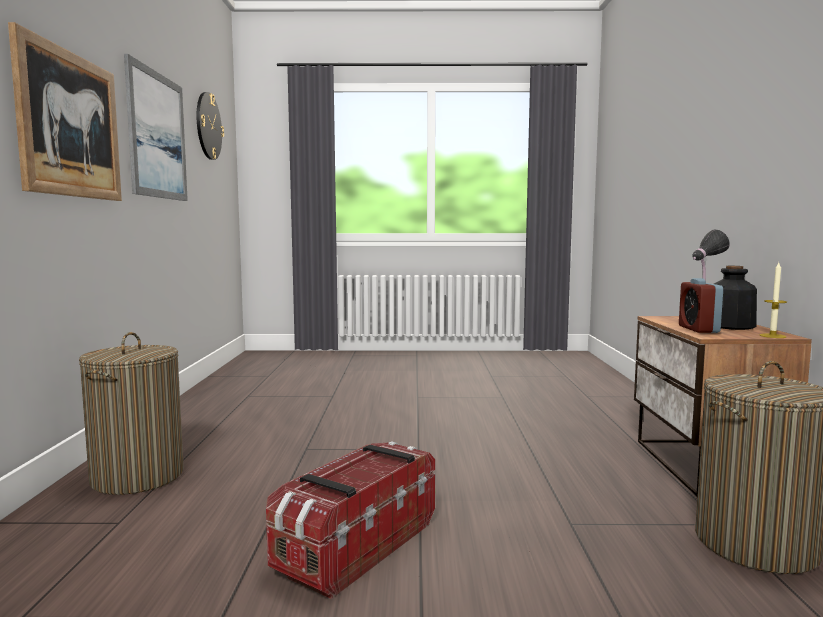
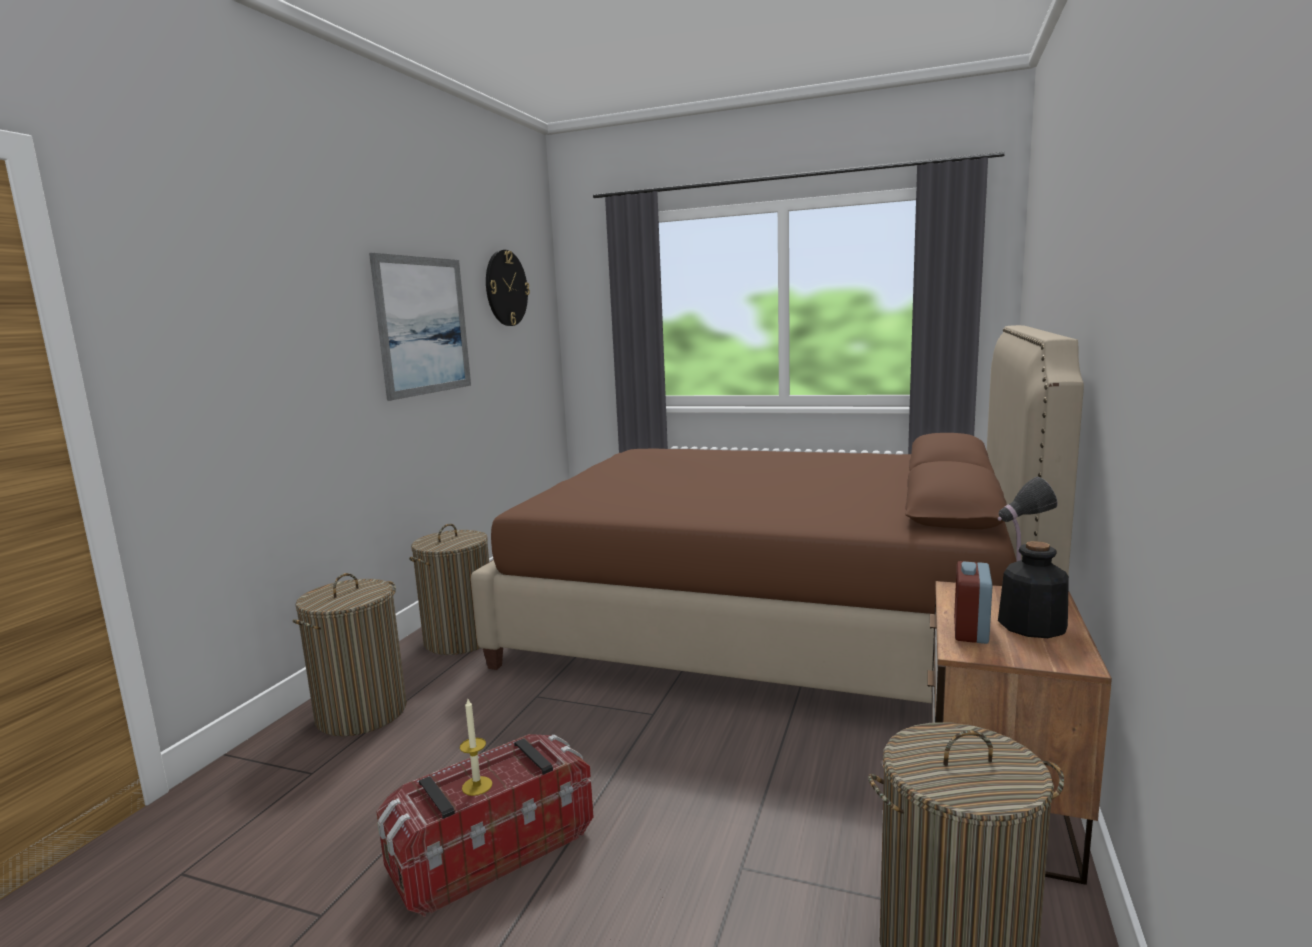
camera: 20 degrees right, 5 degrees up
(70, 125) = (296, 355): picture -> none
(198, 421) = (460, 639): none -> laundry basket
(461, 392) = (770, 622): none -> brown bed
(772, 336) = (1058, 662): candle -> candle (477, 786)

